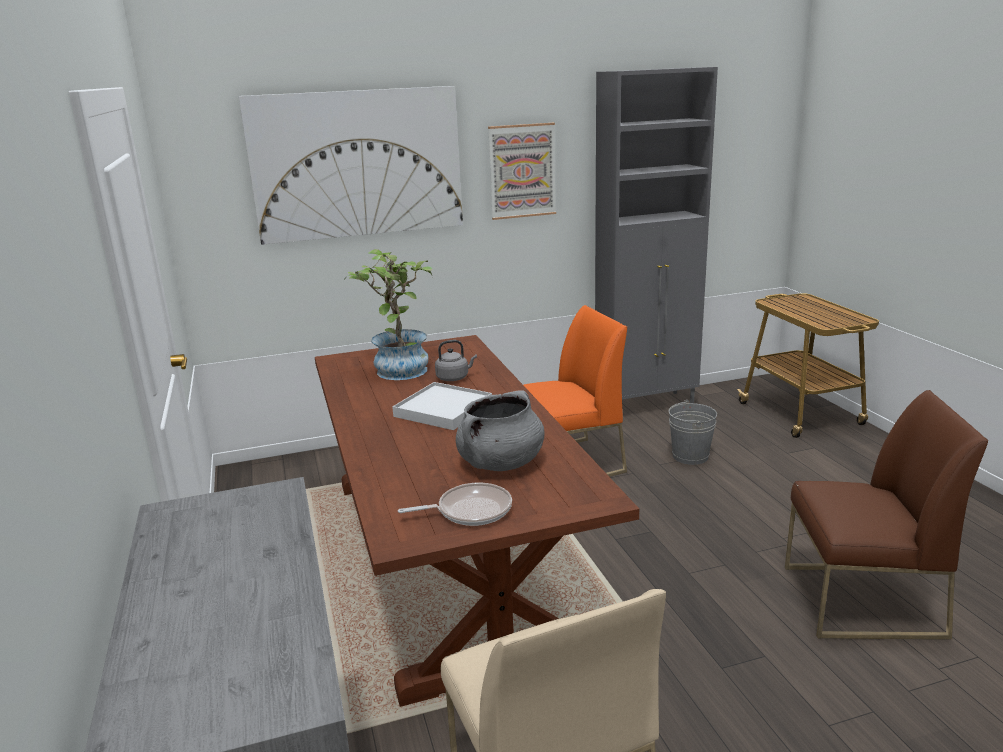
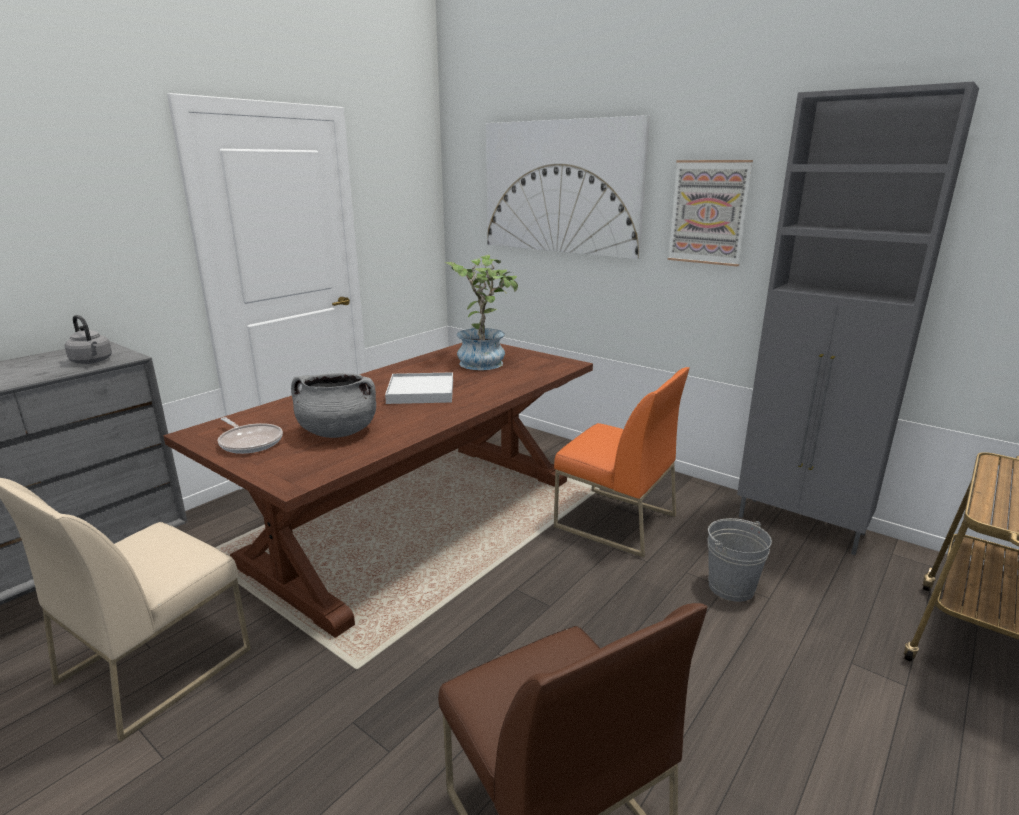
camera: 55 degrees right, 0 degrees up
(454, 378) = (487, 379): grey kettle -> grey kettle (92, 361)

